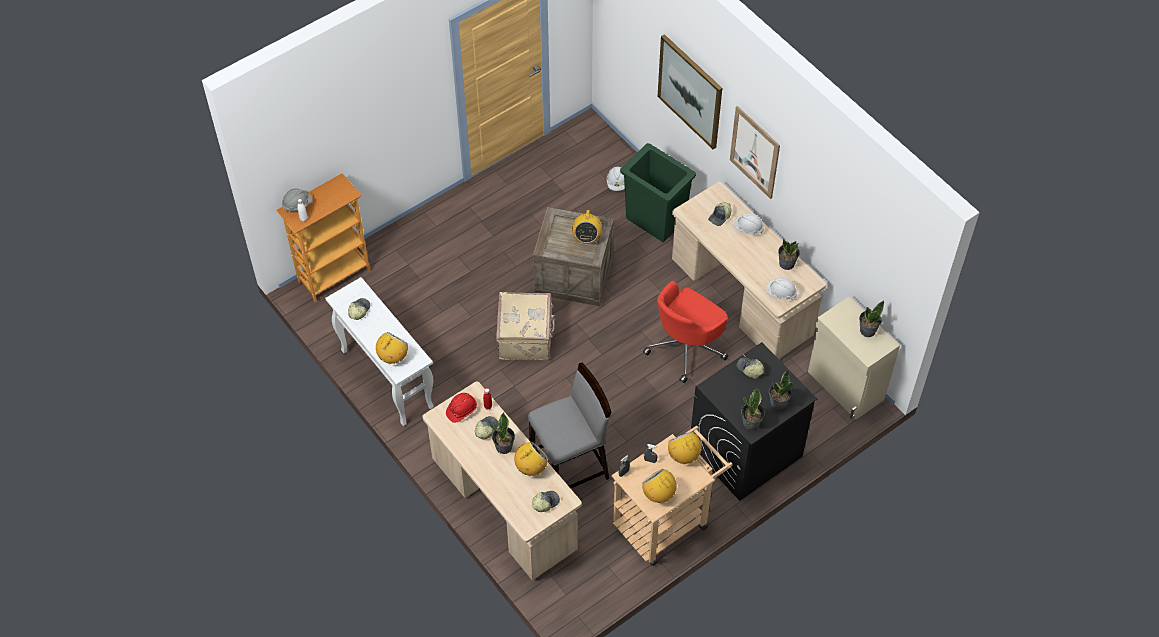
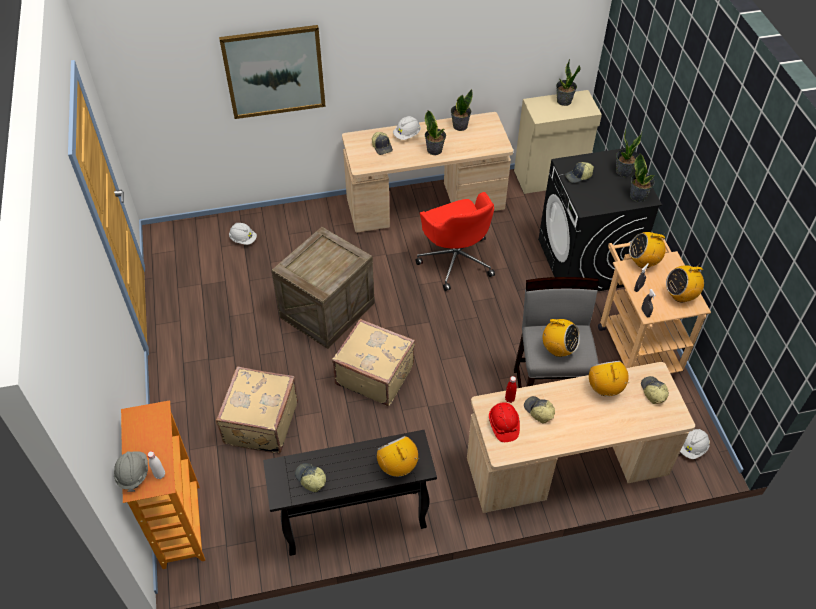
camera: 65 degrees left, 5 degrees down
(386, 378) = (353, 522): white console table -> black console table
(440, 281) = (259, 423): none -> beige suitcase
(504, 447) = (568, 403): potted plant -> potted plant (434, 150)
(586, 238) = (330, 254): radio -> radio (558, 349)
(655, 219) = (303, 228): green trash can -> none
(754, 152) = (377, 59): picture -> none
(780, 293) = (490, 140): white hard hat -> white hard hat (692, 448)

